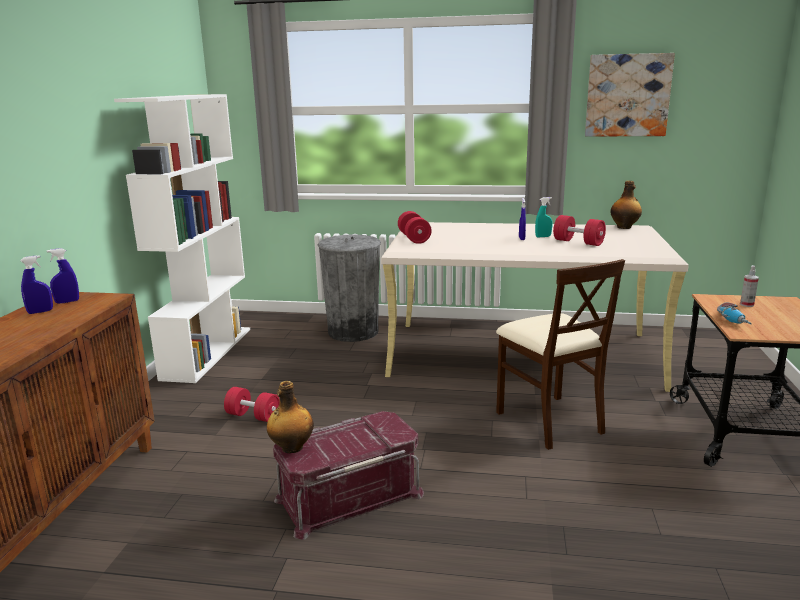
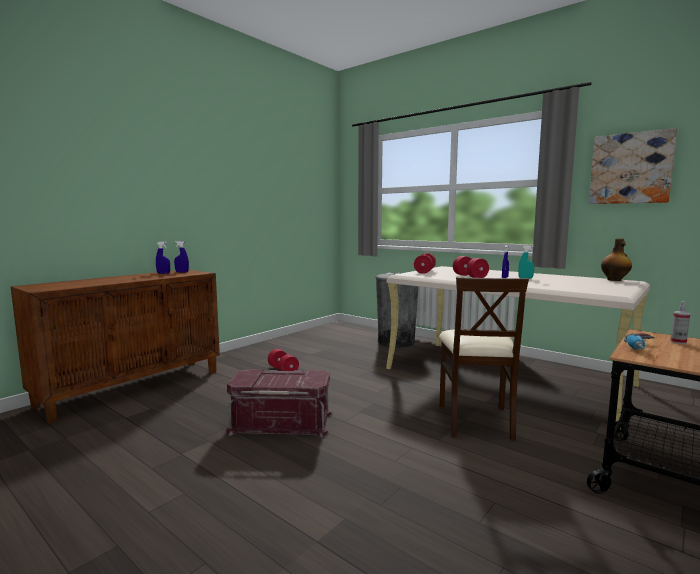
camera: 30 degrees right, 10 degrees down
(207, 352) = (299, 336): white bookcase -> none
(291, 448) = (244, 374): bottle -> none
(578, 242) = (548, 282): red dumbbell -> red dumbbell (469, 276)

